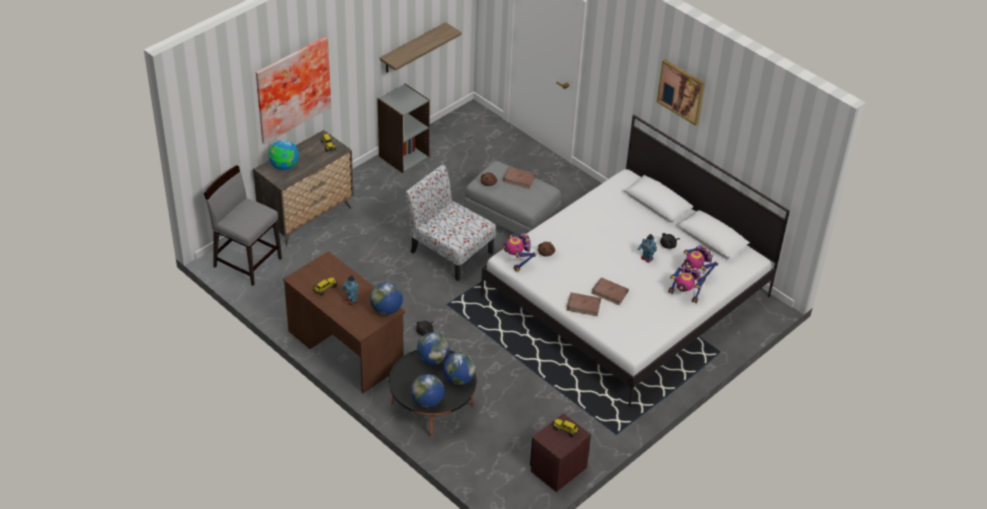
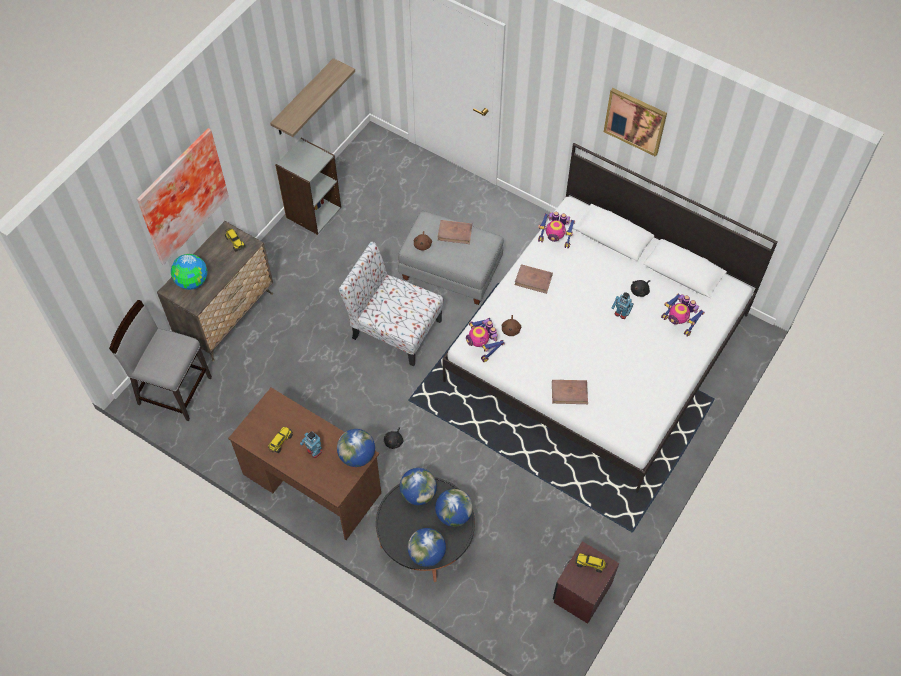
camera: 10 degrees left, 15 degrees up
(610, 292) = (593, 369): brown book -> brown book (533, 280)
(684, 294) = (673, 353): toy robot -> toy robot (555, 240)

